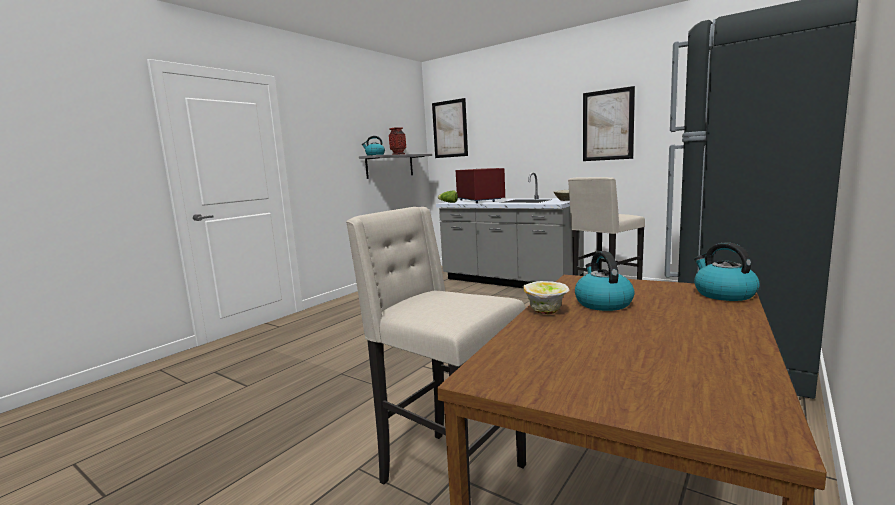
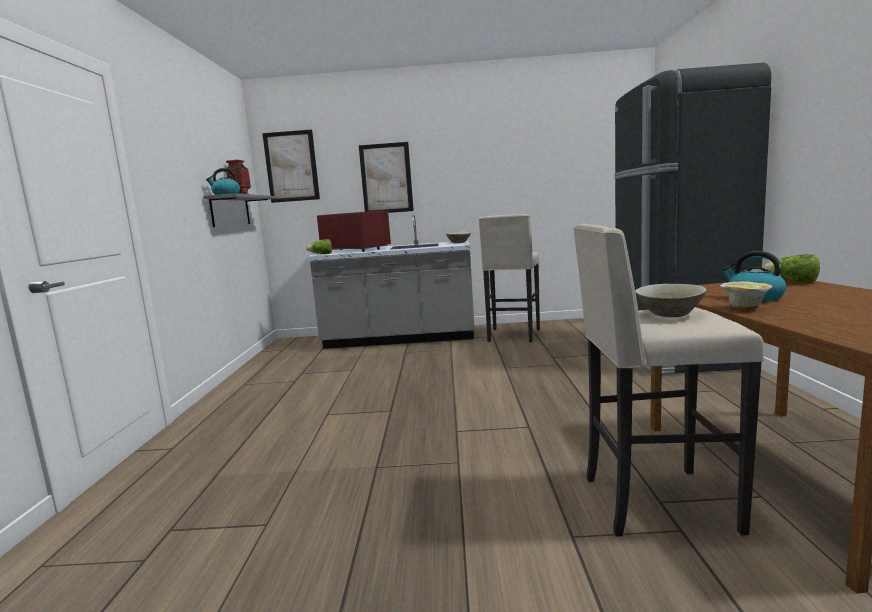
camera: 35 degrees left, 0 degrees up
(449, 302) = (669, 314): none -> beige bowl
(608, 125) = (484, 166): picture -> picture (386, 178)
(723, 294) = (792, 282): kettle -> lettuce

